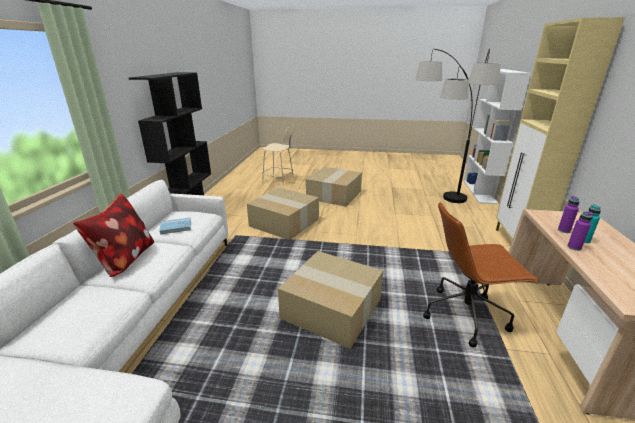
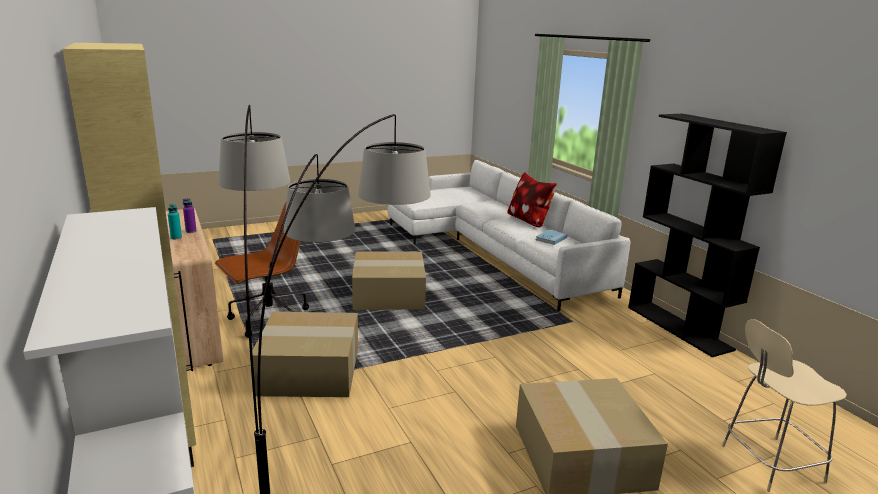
camera: 145 degrees right, 5 degrees down
(283, 223) = (554, 355): cardboard box -> cardboard box (311, 370)
(563, 230) = (186, 242): purple bottle -> none

